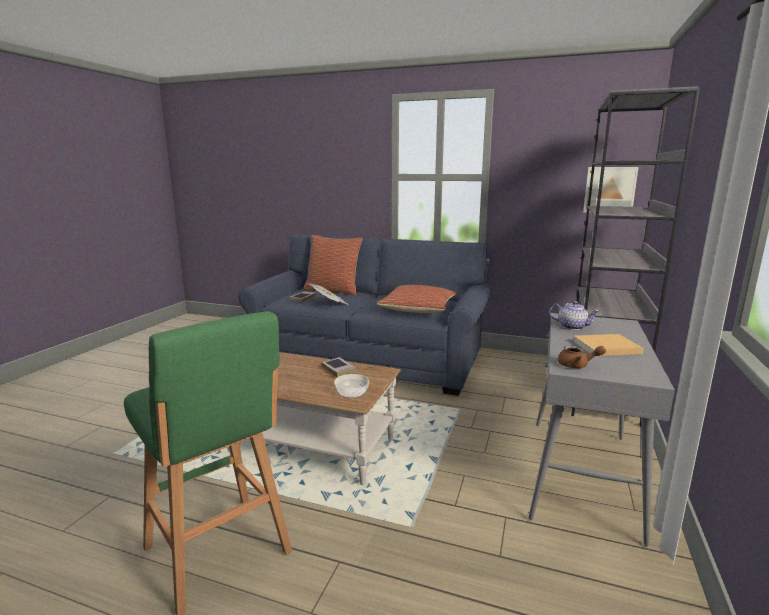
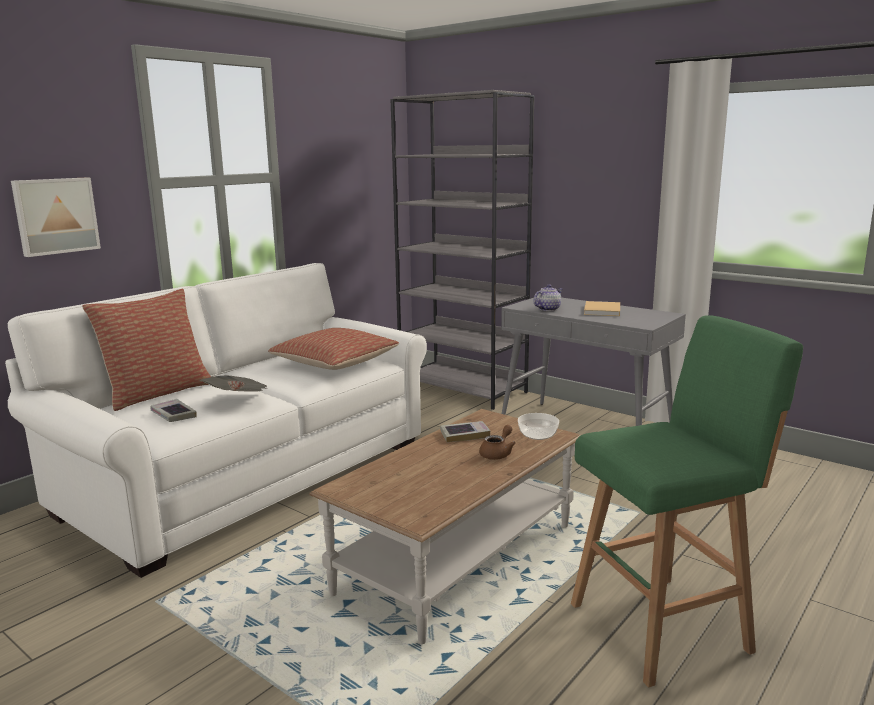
camera: 70 degrees left, 0 degrees up
(369, 360) = (250, 477): blue sofa -> white sofa
(577, 365) = (638, 322): brown teapot -> brown teapot (497, 454)
(609, 190) = (382, 184): picture -> picture (55, 216)

